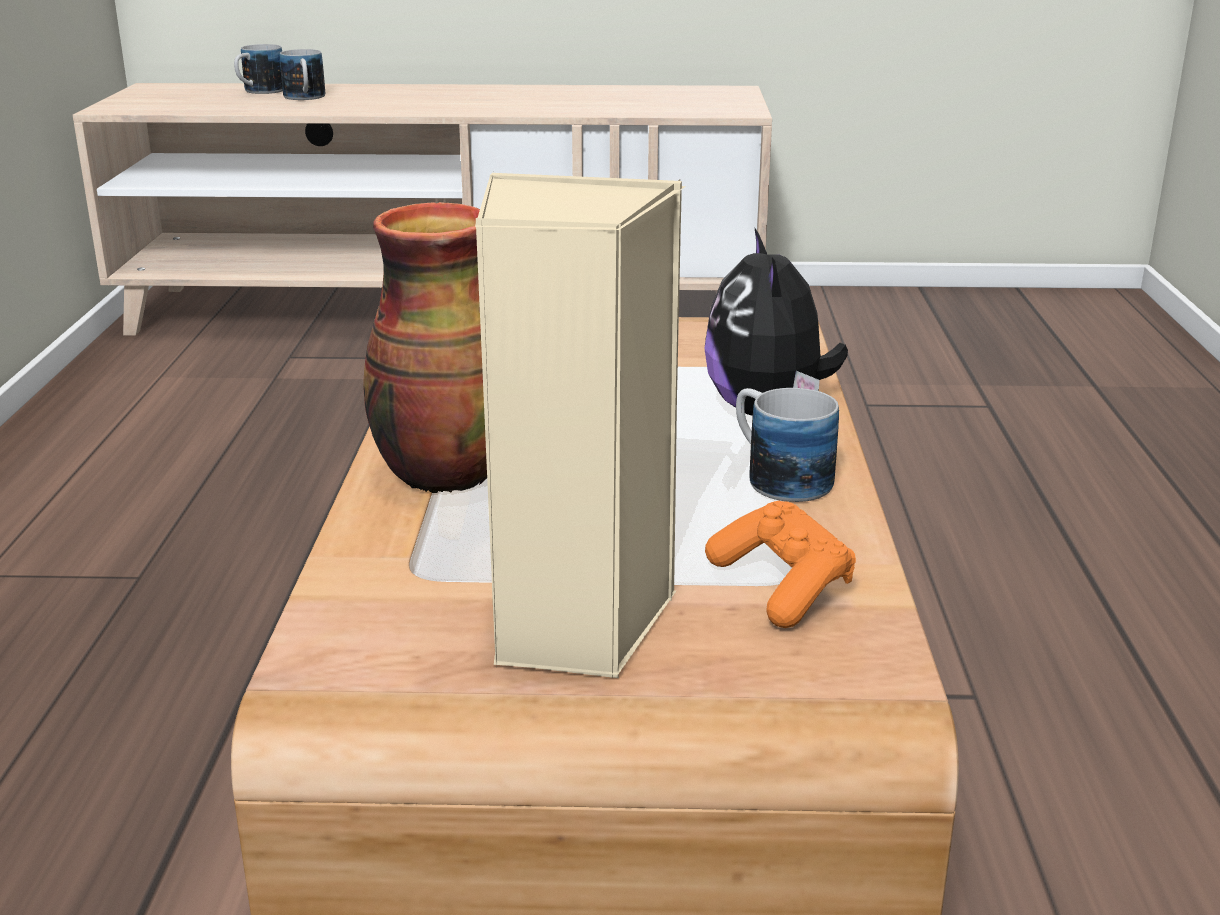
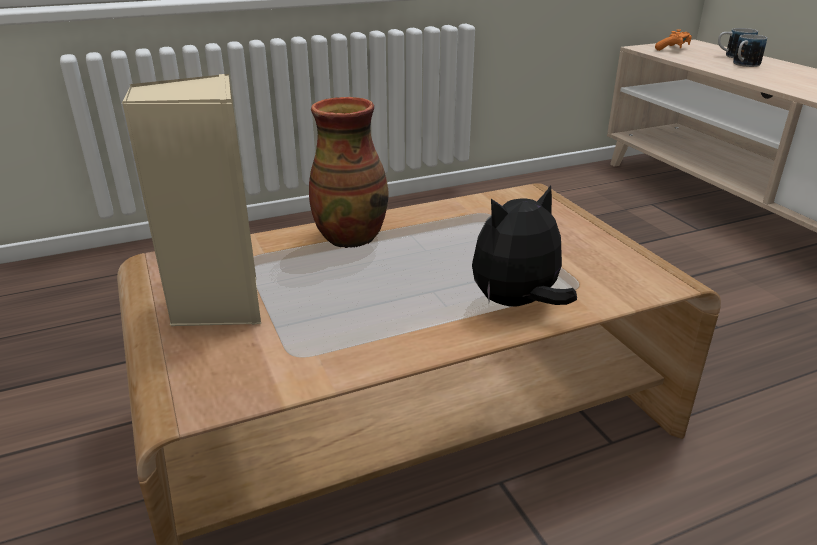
camera: 65 degrees right, 5 degrees up
(777, 477) = (421, 326): mug -> none
(781, 586) = (283, 354): orange game controller -> orange game controller (672, 49)

